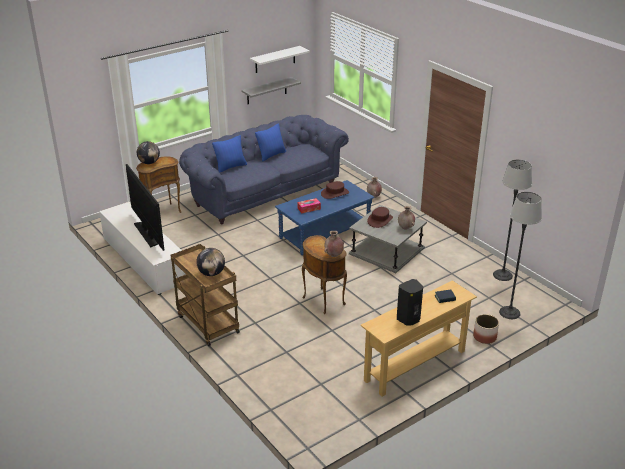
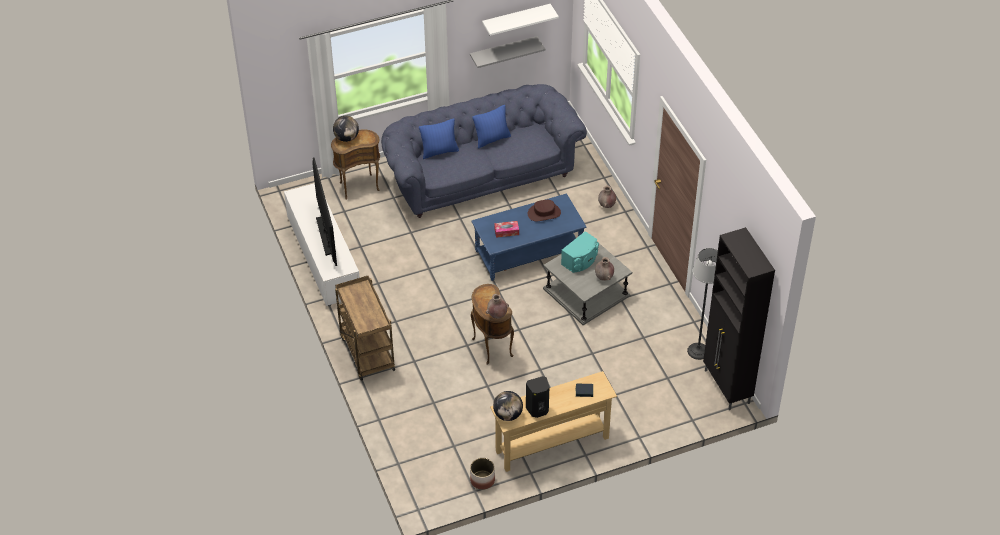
camera: 15 degrees right, 15 degrees up
(211, 273) = (369, 315): globe -> globe (508, 415)
(380, 220) = (581, 260): brown hat -> turquoise speaker
(484, 337) = (637, 426): planter -> planter (482, 480)
(509, 312) = (679, 401): floor lamp -> none
(543, 296) = (727, 387): none -> black cabinet

